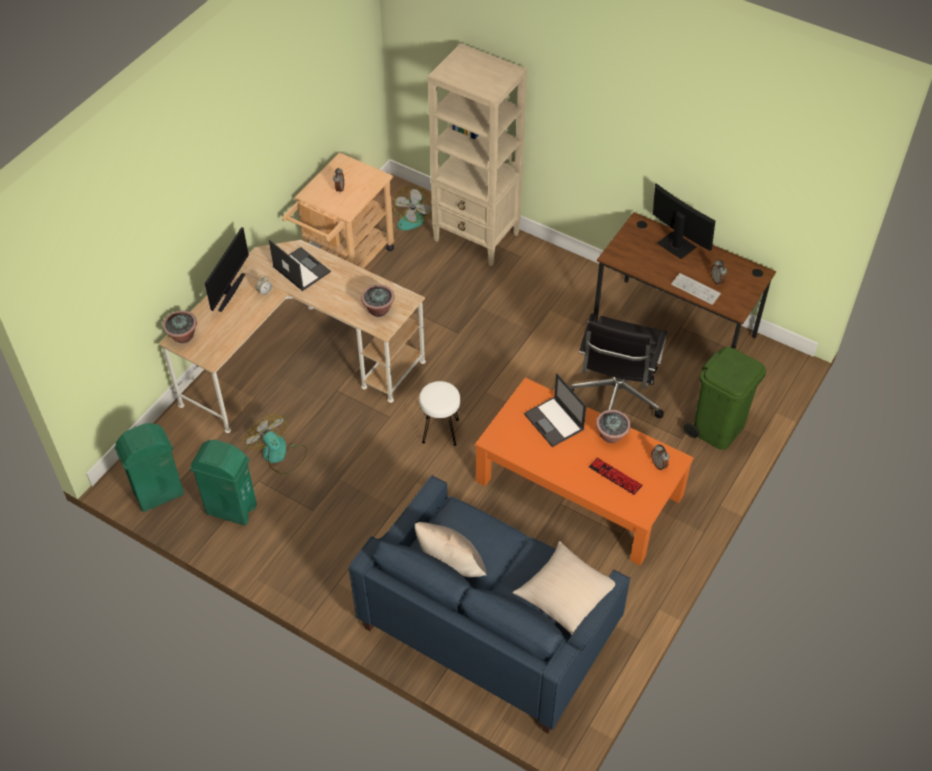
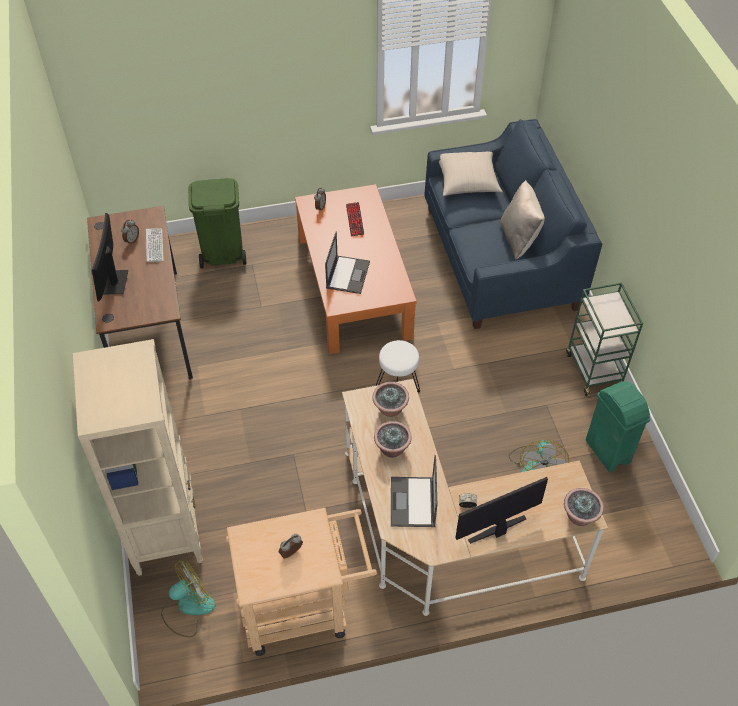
camera: 135 degrees left, 0 degrees up
(158, 494) = (658, 509): green trash can -> none
(300, 575) = (594, 370): none -> green cart
(611, 436) = (324, 241): potted plant -> potted plant (392, 449)
(615, 397) = (253, 318): black office chair -> none

